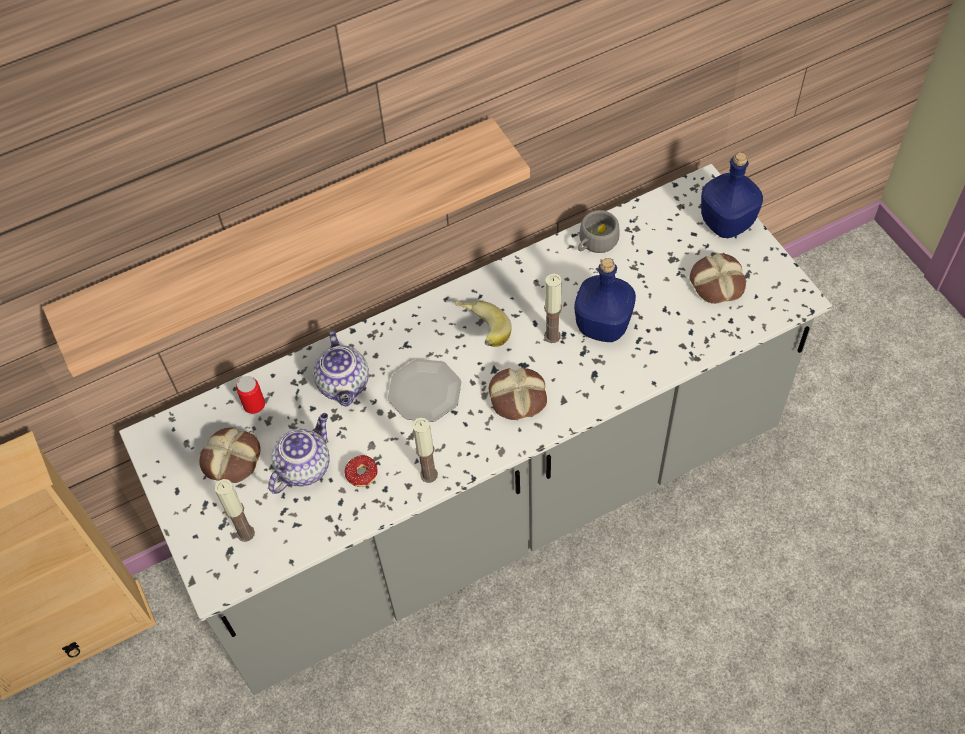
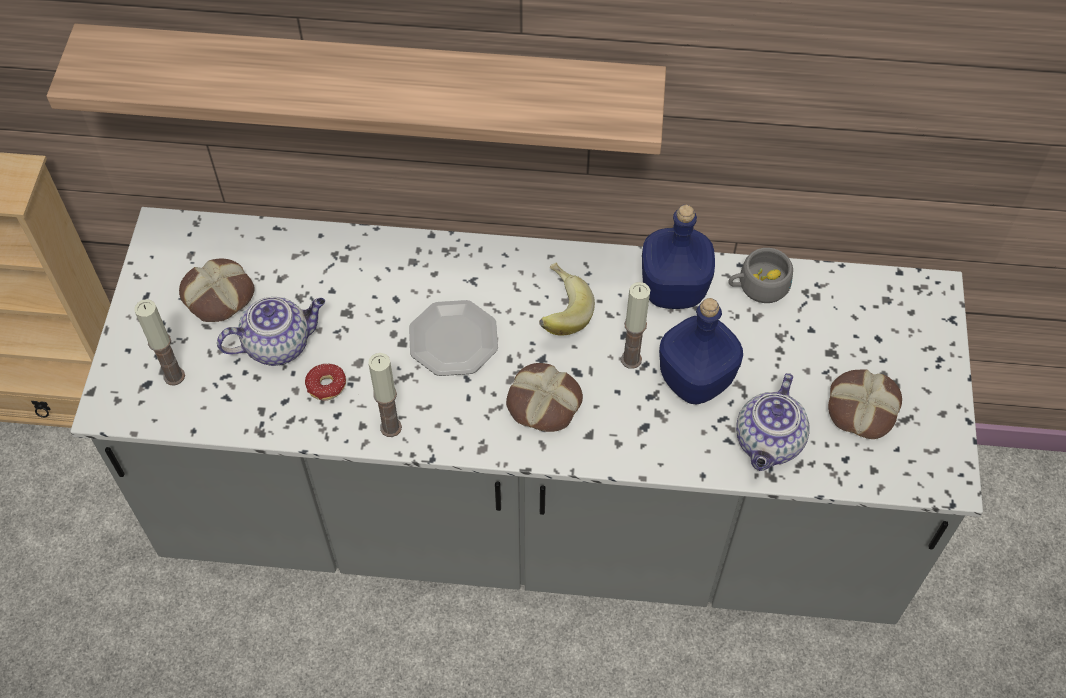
camera: 30 degrees right, 0 degrees up
(254, 406) = (280, 256): can -> none
(344, 385) = (380, 286): teapot -> teapot (768, 443)
(725, 223) = (925, 348): blue bottle -> blue bottle (672, 290)

